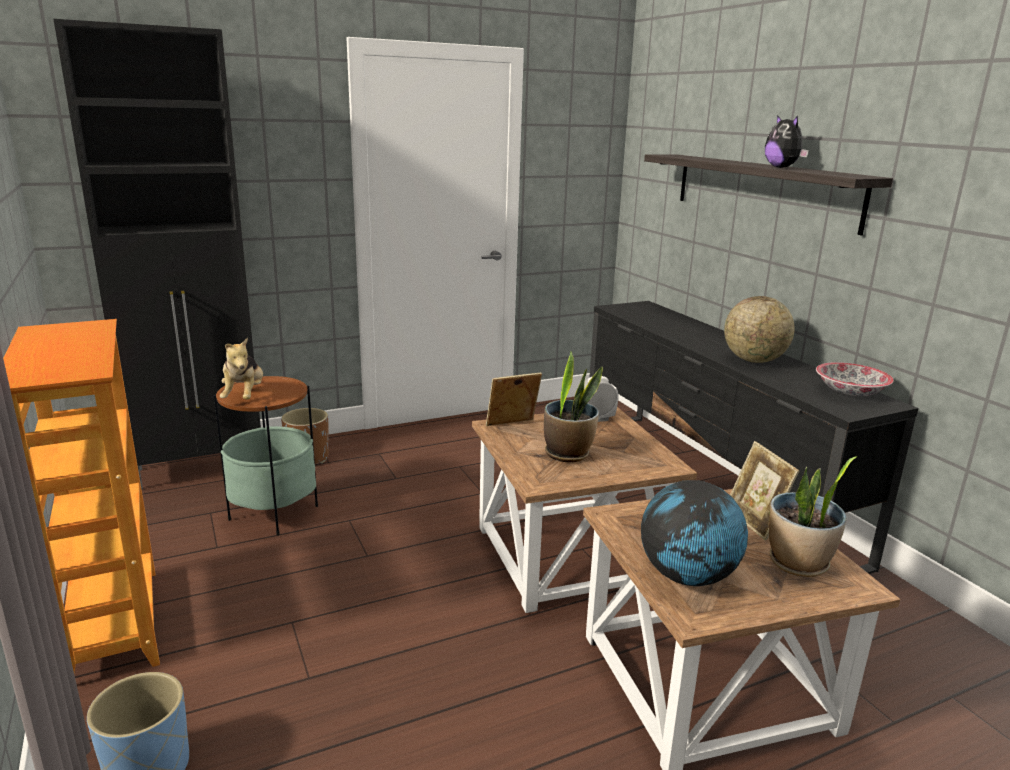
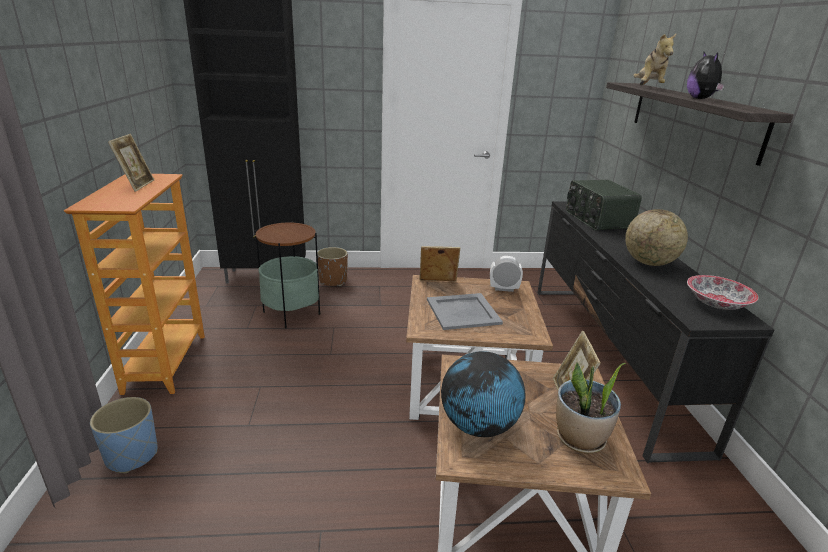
camera: 20 degrees right, 5 degrees up
(65, 342) = (137, 185): none -> picture frame
(244, 396) = (272, 234): plush toy -> plush toy (648, 88)
(568, 454) = (462, 311): potted plant -> grey tray
(662, 321) = (597, 220): none -> radio

